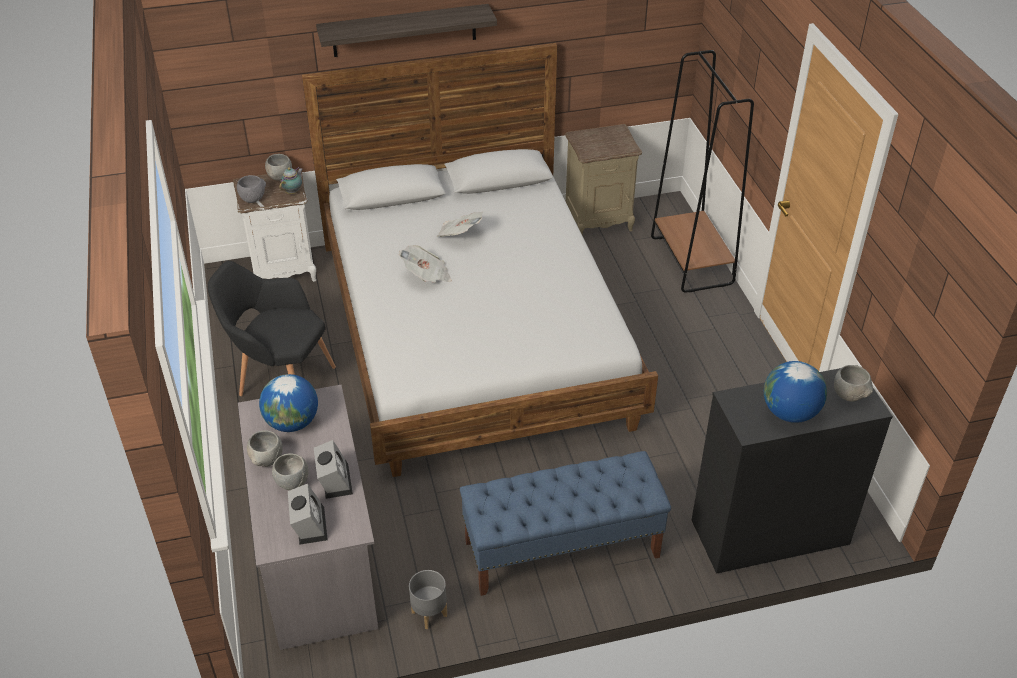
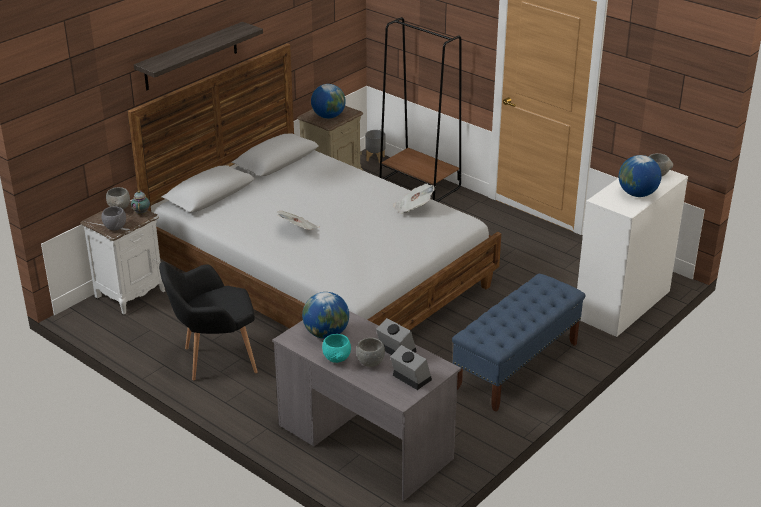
camera: 35 degrees left, 10 degrees down
(266, 461) = (337, 360): grey bowl -> turquoise bowl
(429, 614) = (475, 436): grey planter -> grey planter (375, 159)
(459, 234) = (290, 200): newspaper -> newspaper (413, 208)
(597, 144) = (328, 116): none -> globe
(769, 532) = (622, 305): black dresser -> white dresser

